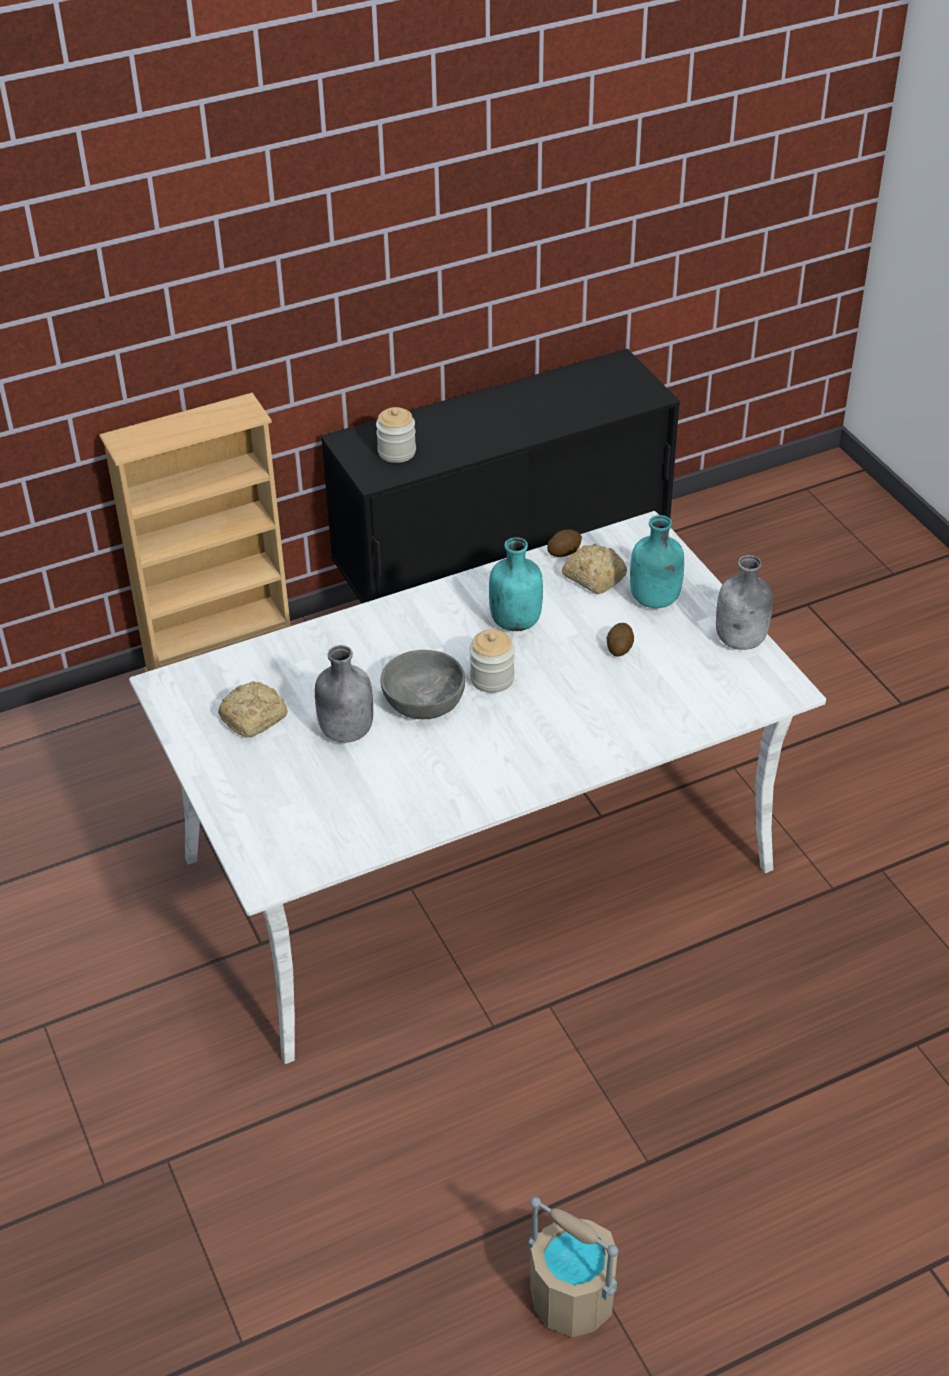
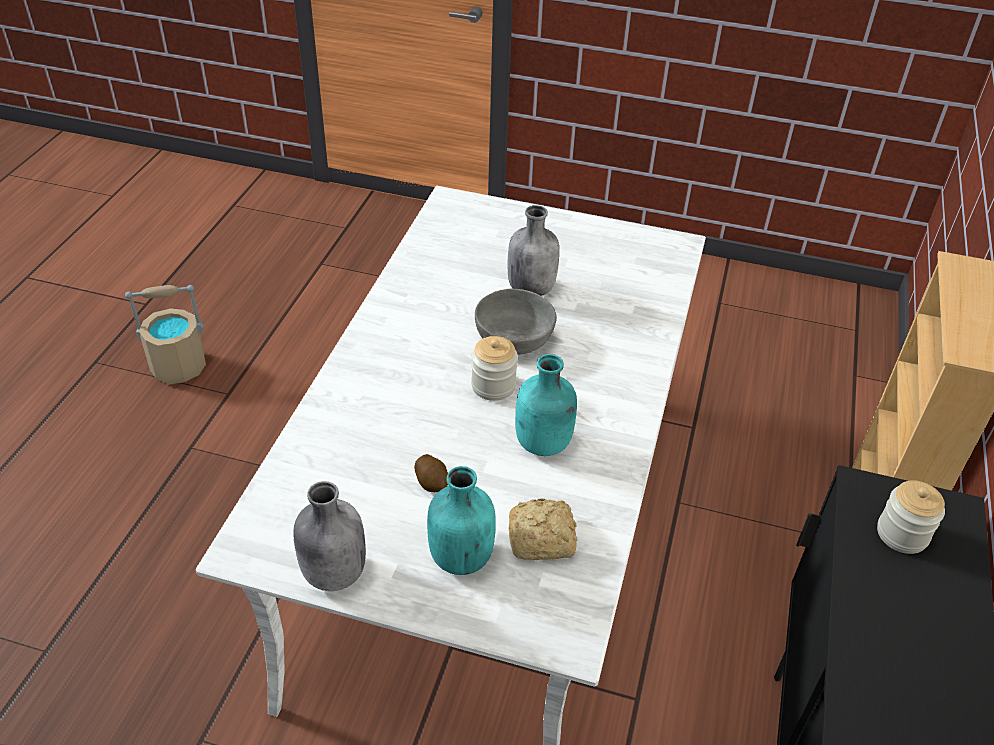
camera: 130 degrees right, 0 degrees up
(255, 717) = (596, 261): bread -> none
(564, 551) = (604, 546): potato -> none

